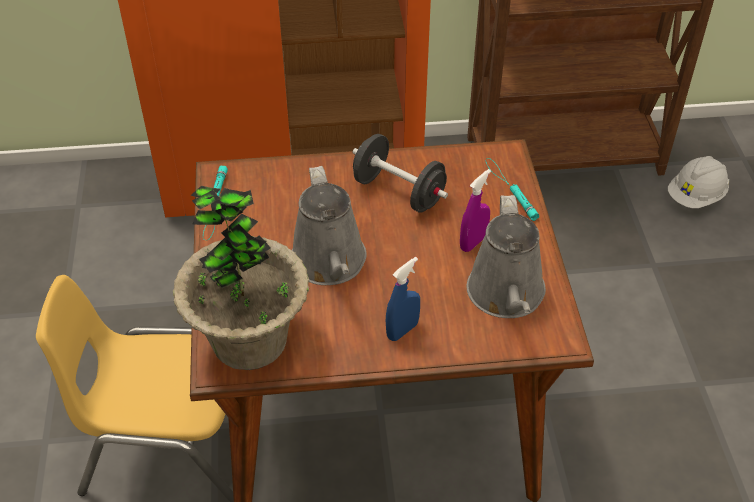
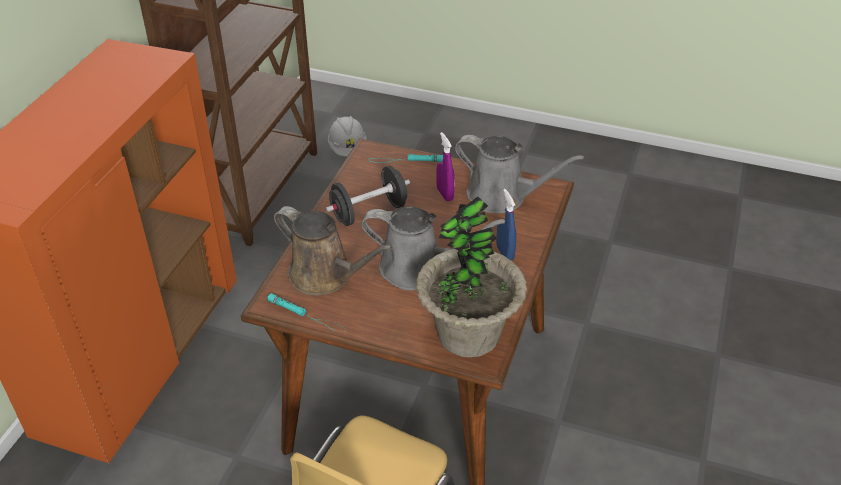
camera: 65 degrees left, 5 degrees down
(278, 196) = (325, 276): none -> brown watering can

